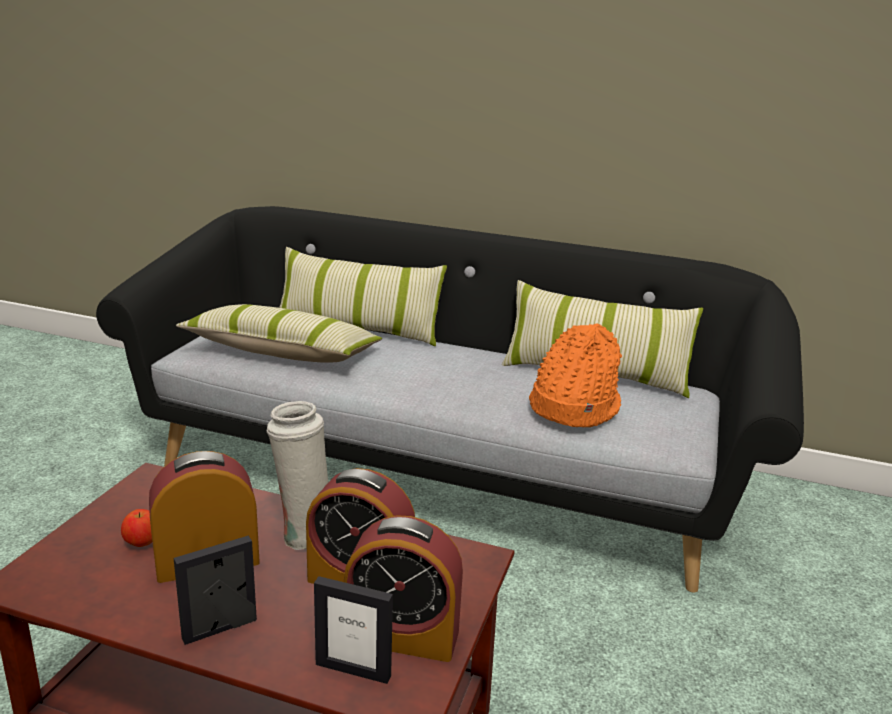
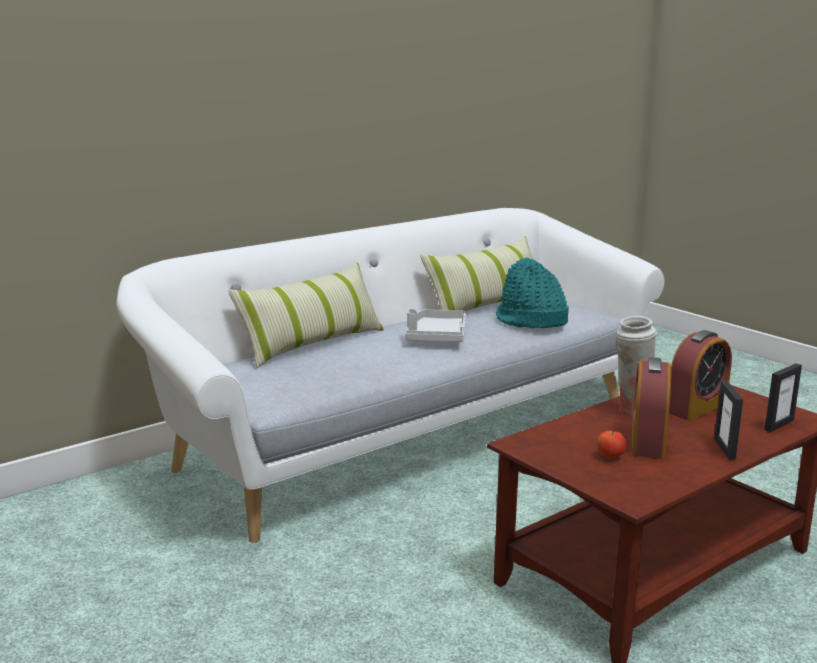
camera: 55 degrees left, 5 degrees down
(282, 352) = (325, 374): pillow -> none
(402, 635) = (755, 409): alarm clock -> none
(440, 469) = (408, 433): black sofa -> white sofa
(441, 372) = (436, 337): none -> grey tray
(572, 406) = (530, 321): orange hat -> turquoise hat

